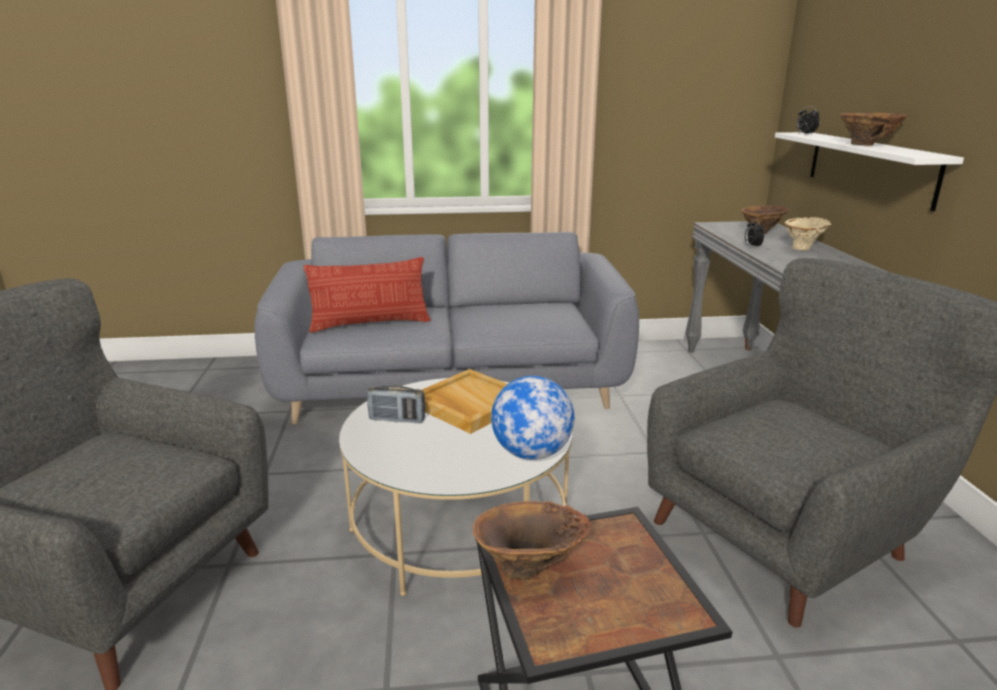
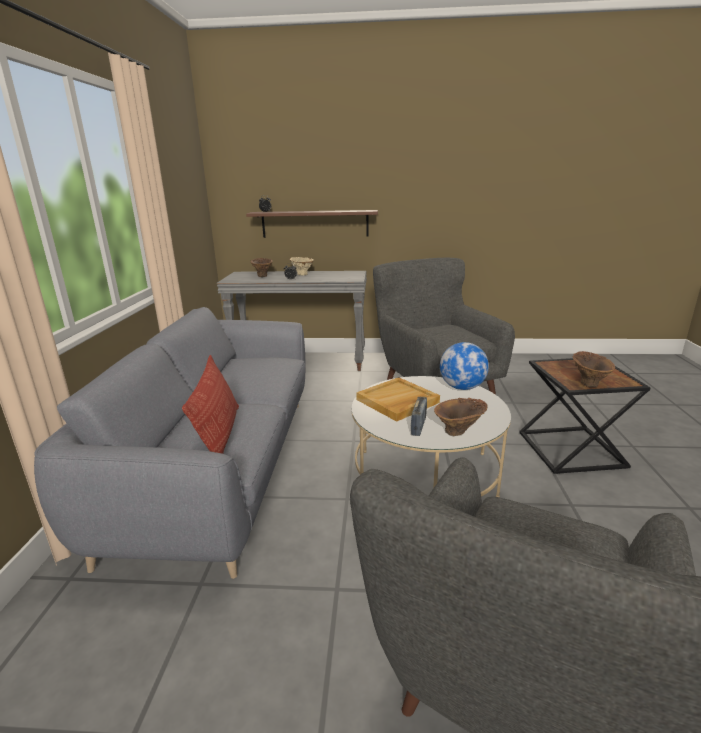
camera: 80 degrees left, 0 degrees up
(866, 145) = (326, 211): brown vase -> brown vase (459, 431)
(869, 167) = (315, 224): white shelf -> brown shelf

